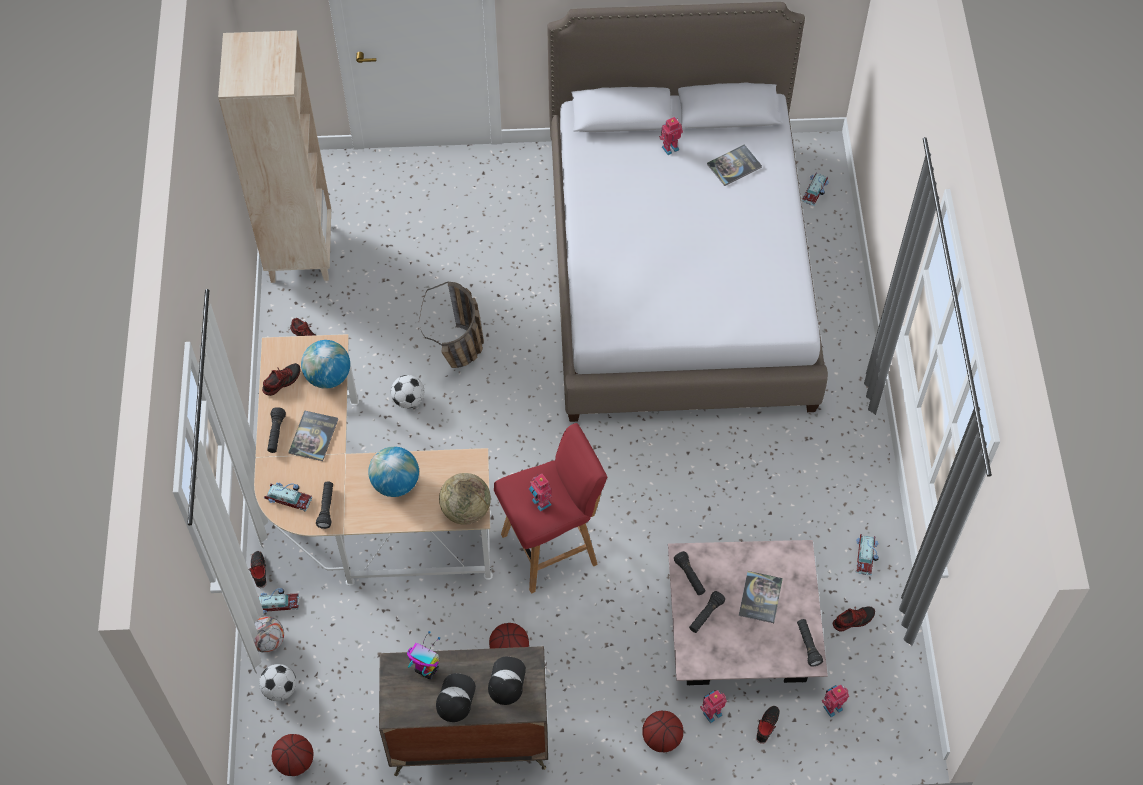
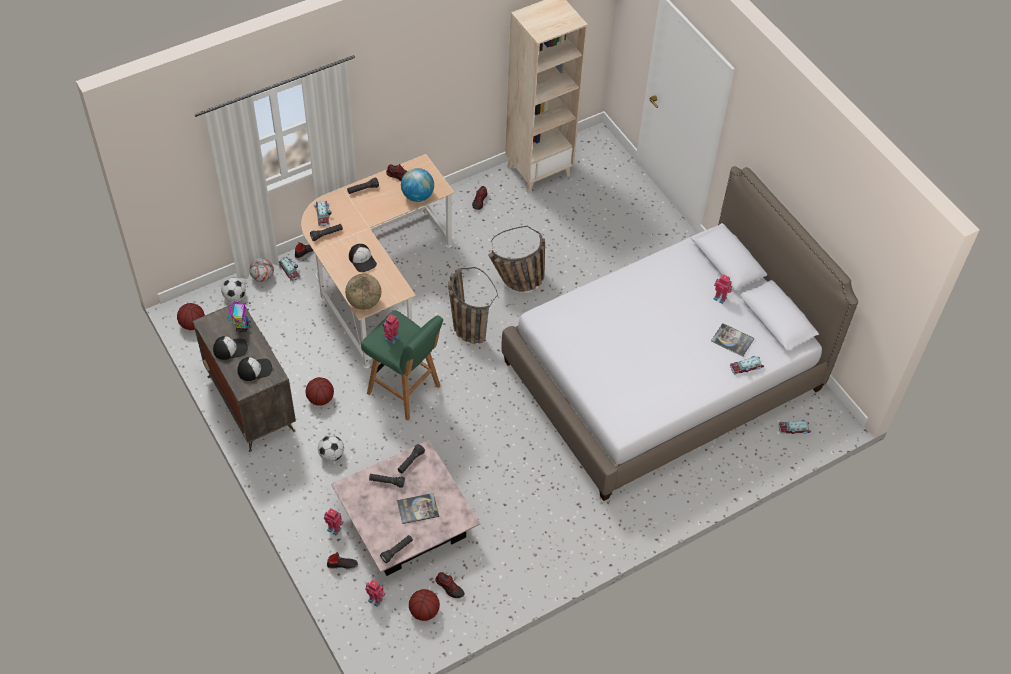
camera: 60 degrees right, 5 degrees down
(313, 436) = (372, 207): book -> none
(395, 483) = (362, 260): globe -> cap
(409, 400) = (467, 271): football -> football (331, 455)
(489, 438) = (465, 324): none -> basket
(551, 548) = (405, 391): red stool -> green stool
(662, 738) = (302, 507): basketball -> basketball (424, 611)
(866, 555) = (506, 576): toy car -> toy car (747, 367)

